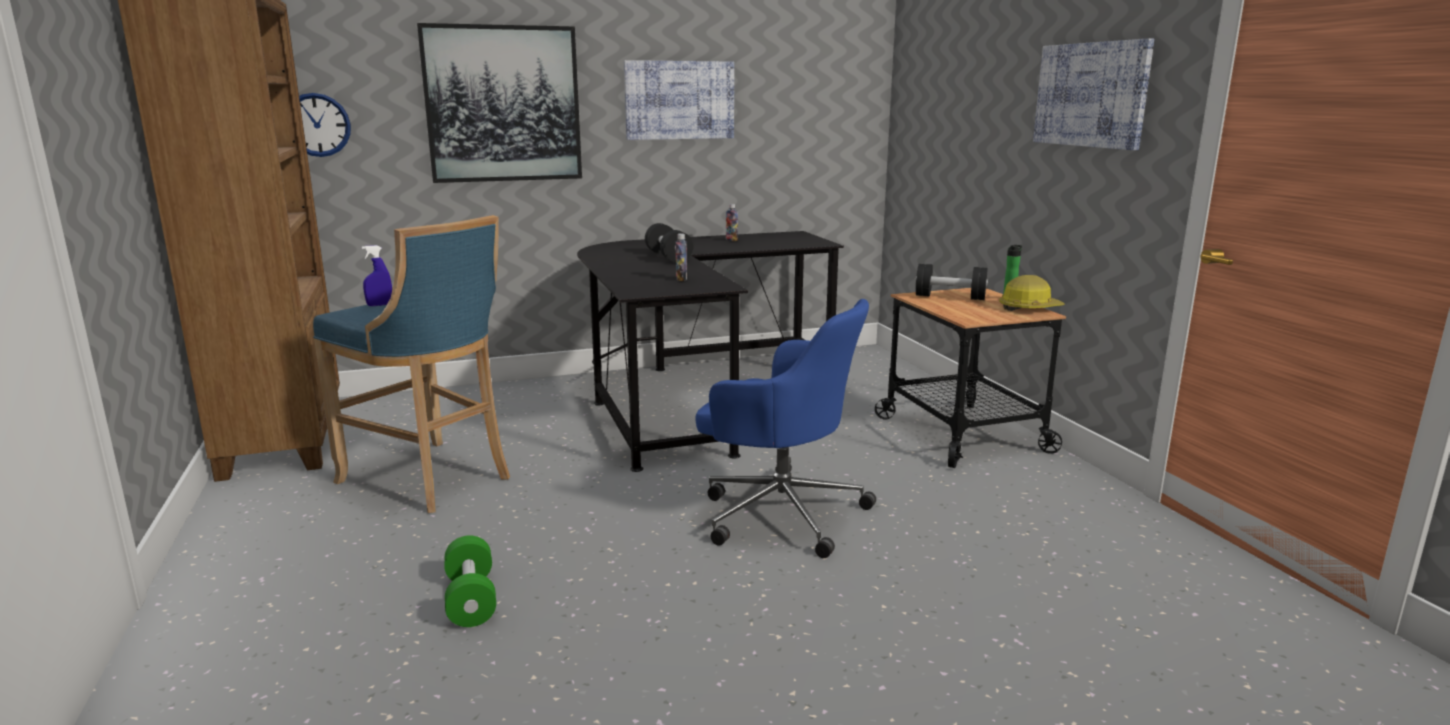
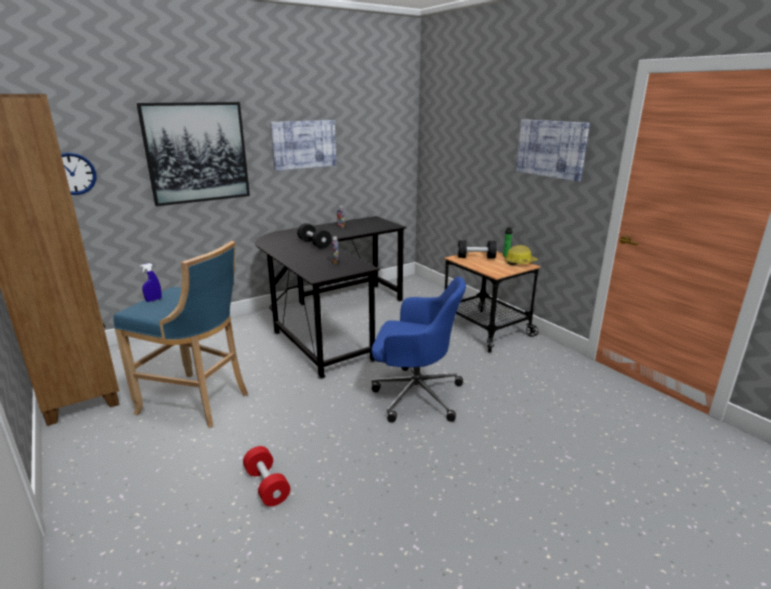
camera: 15 degrees left, 5 degrees up
(471, 599) = (267, 485): green dumbbell -> red dumbbell

